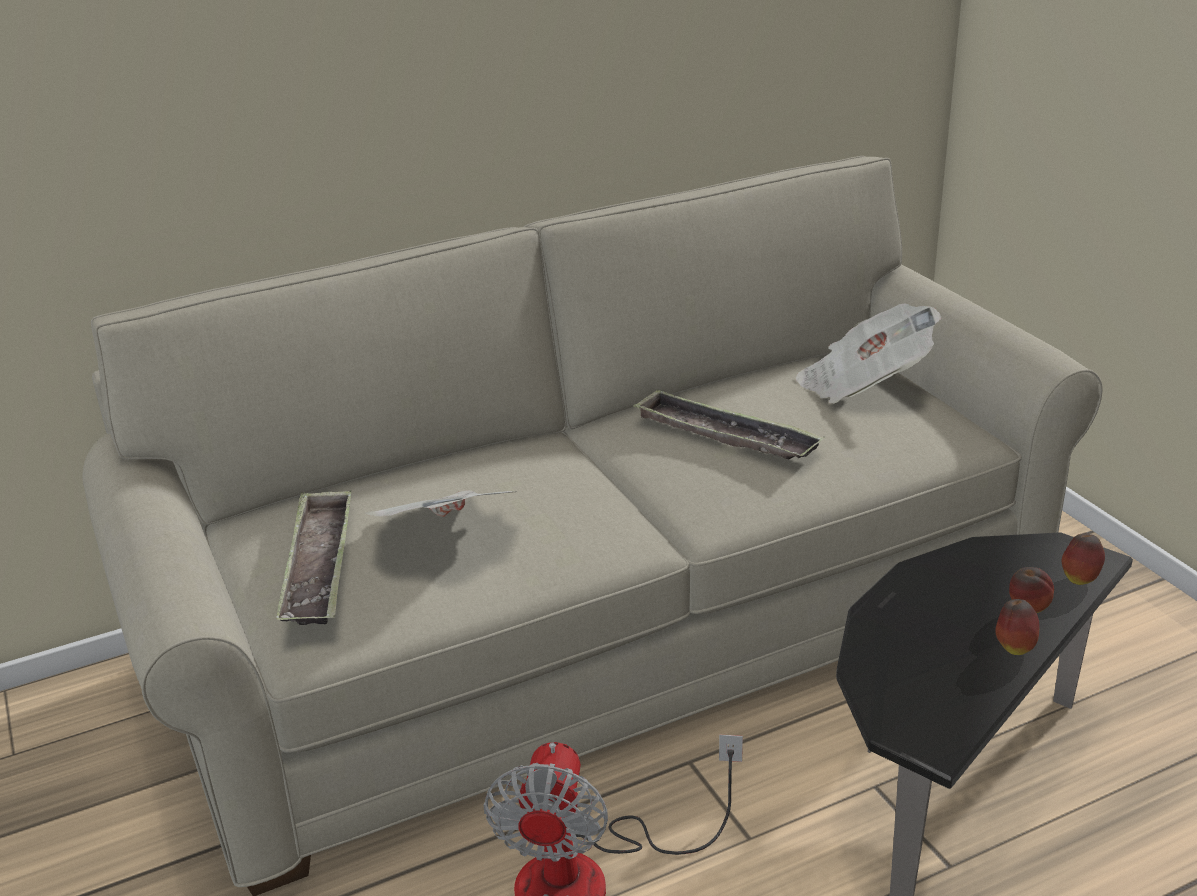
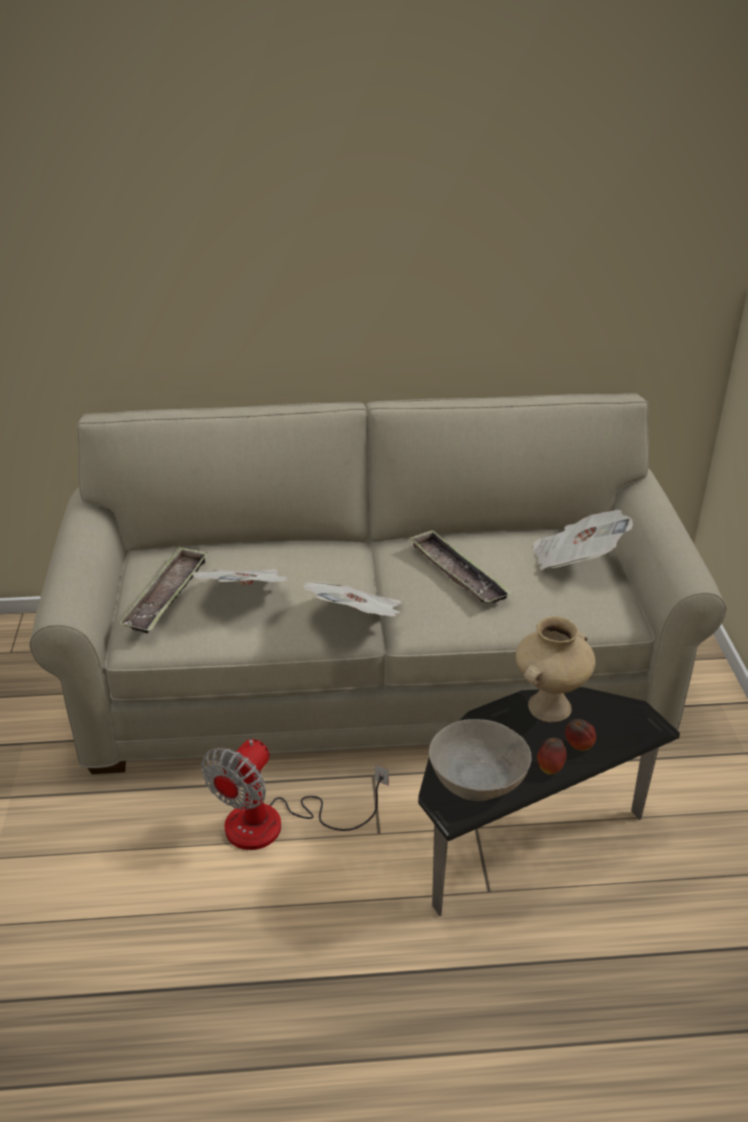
camera: 20 degrees right, 5 degrees up
(629, 526) = (357, 619): none -> newspaper
(929, 687) = (477, 776): none -> grey bowl
(950, 571) = (549, 706): none -> beige vase
(1079, 579) = (630, 736): apple -> none

